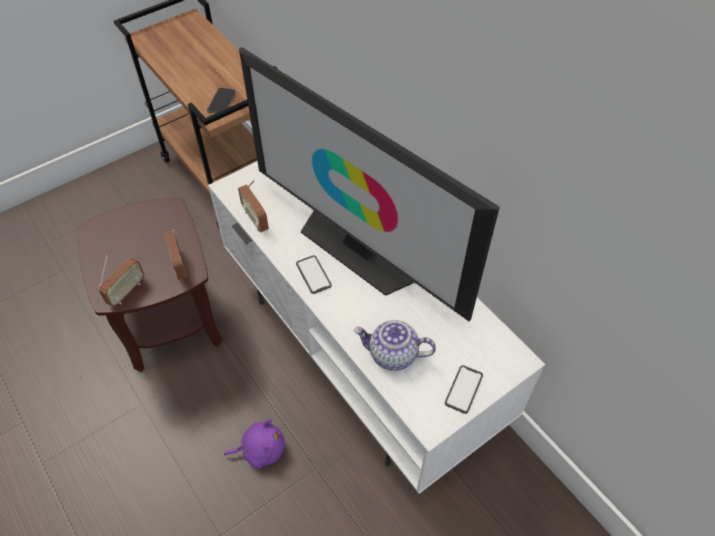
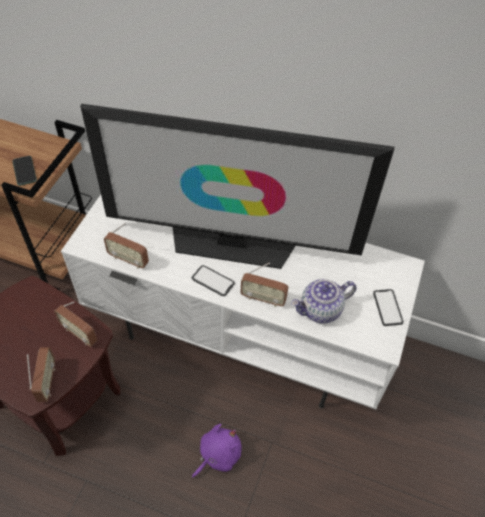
camera: 35 degrees left, 0 degrees up
(346, 315) = (263, 299): none -> radio

